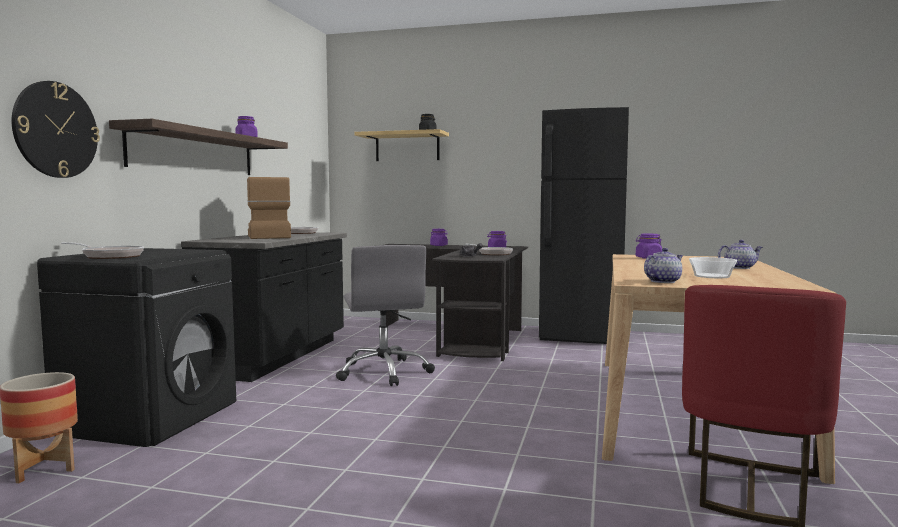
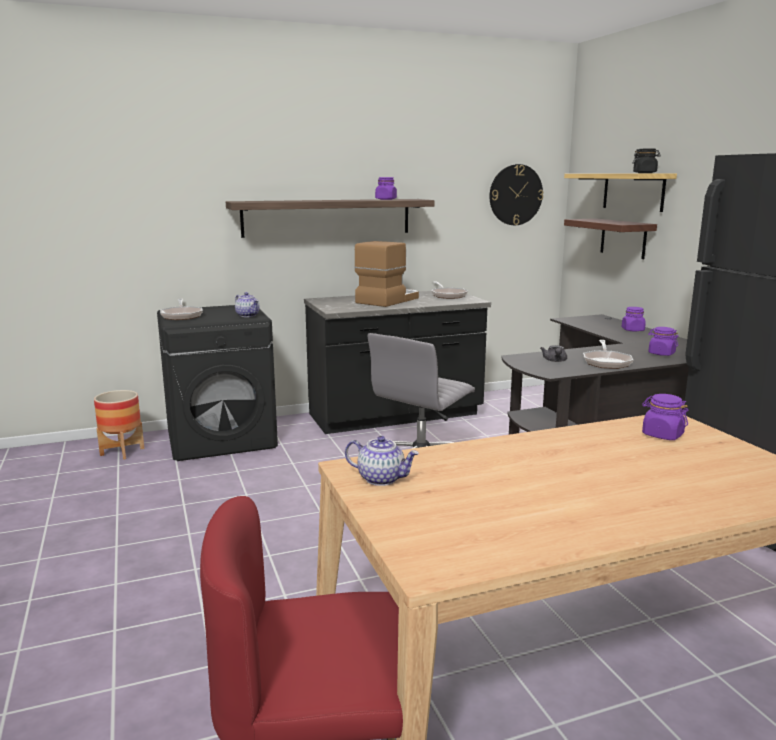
camera: 55 degrees right, 10 degrees up
(56, 130) = (175, 215): wall clock -> wall clock (515, 195)
(401, 182) = (623, 238): none -> shelf
(712, 276) = (488, 498): bowl -> none
(739, 267) = (645, 503): teapot -> teapot (248, 315)

